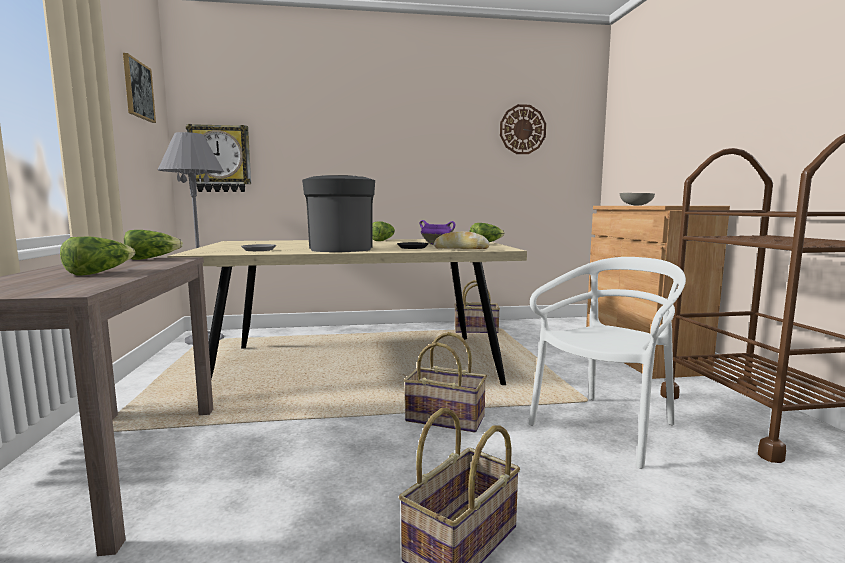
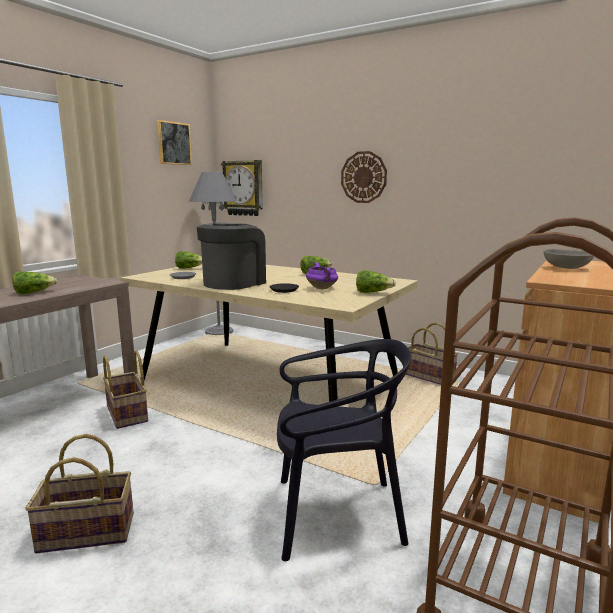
camera: 40 degrees right, 5 degrees up
(151, 258) = (101, 280): lettuce -> lettuce (189, 268)
(446, 418) = (239, 449): basket -> basket (128, 414)
(460, 249) = (309, 299): bread -> none
(522, 129) = (526, 147): wall clock -> wall clock (363, 177)
(605, 427) = (336, 514): white chair -> black chair

